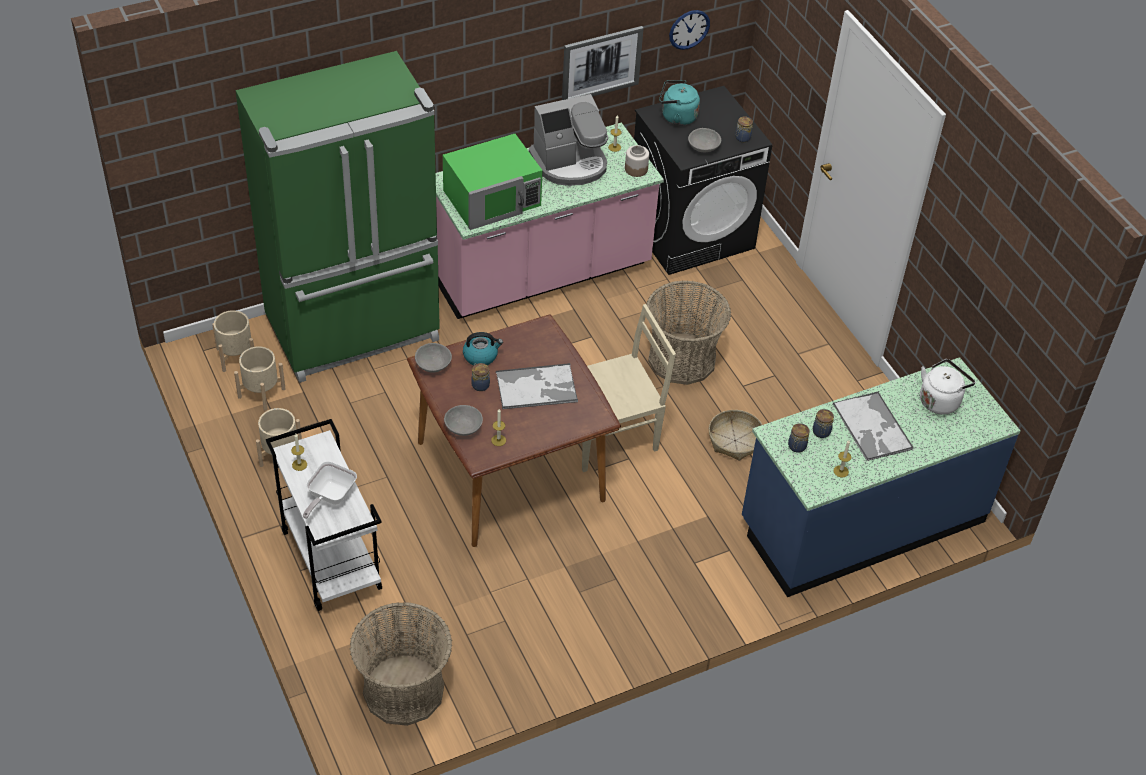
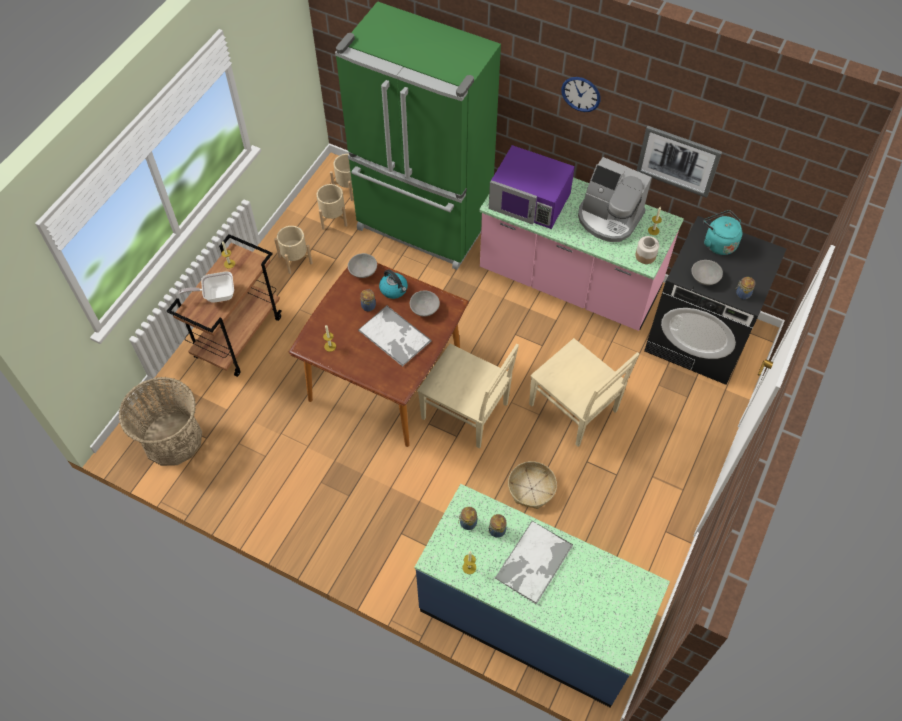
camera: 55 degrees right, 10 degrees up
(330, 559) = (239, 336): white cart -> brown cart
(463, 427) = (324, 321): grey bowl -> grey bowl (425, 308)
(493, 198) = (530, 201): green microwave -> purple microwave
(682, 359) = (574, 409): basket -> beige chair
(689, 29) = (767, 182): wall clock -> wall clock (581, 94)
(940, 400) = (608, 594): white kettle -> none

